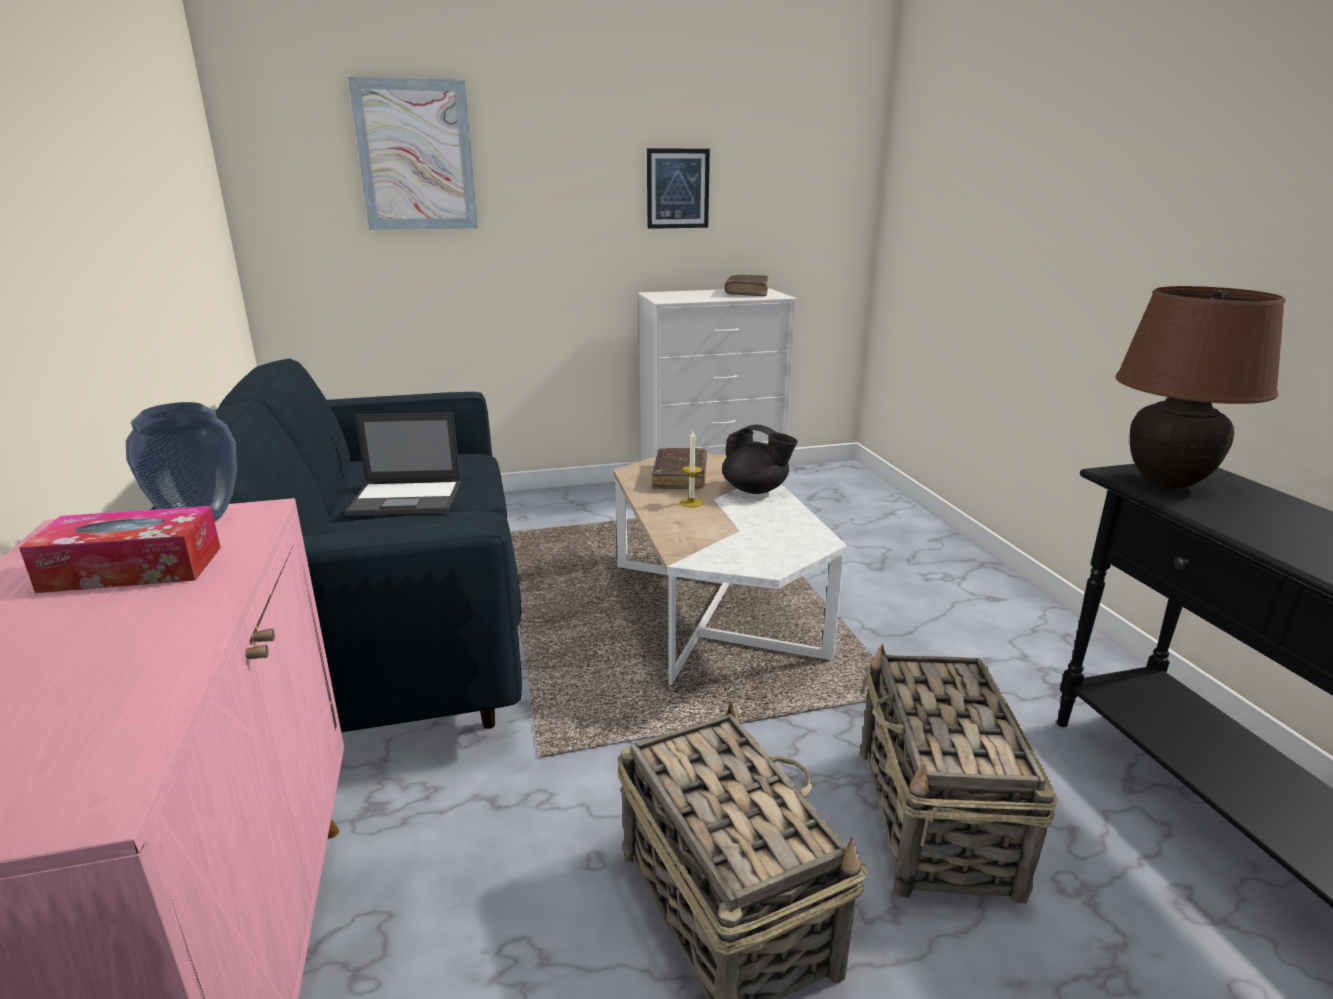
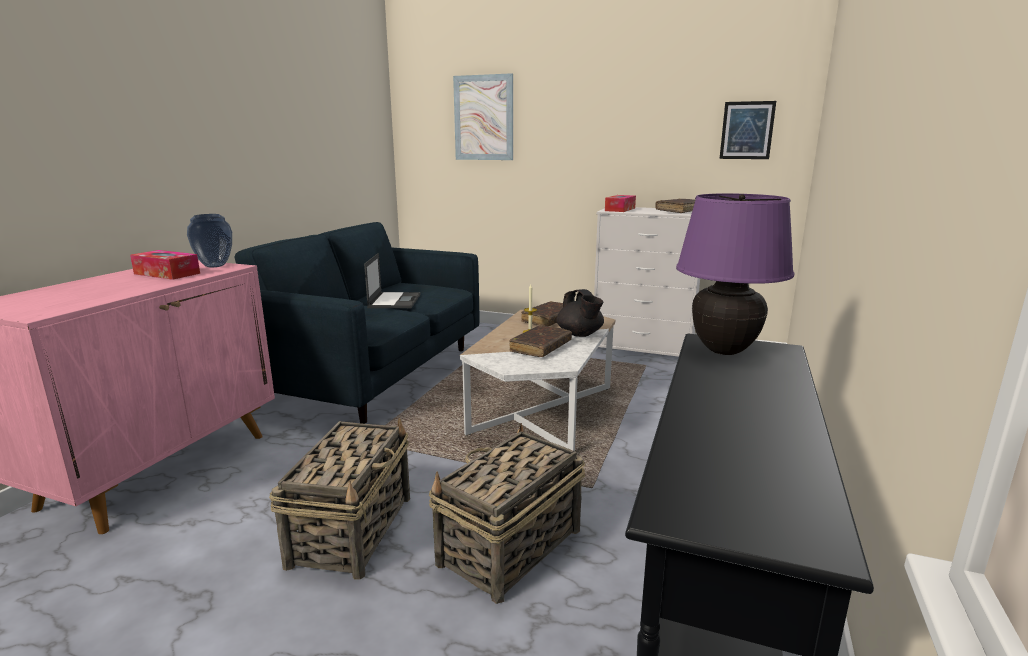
camera: 35 degrees right, 5 degrees down
(407, 498) = (394, 300): laptop -> laptop turned 120 degrees counterclockwise
(673, 297) = (620, 209): none -> tissue box
(678, 189) = (642, 137): picture -> picture (747, 130)
(747, 523) = (540, 347): none -> brown book
(1167, 483) = (724, 350): brown table lamp -> purple table lamp

